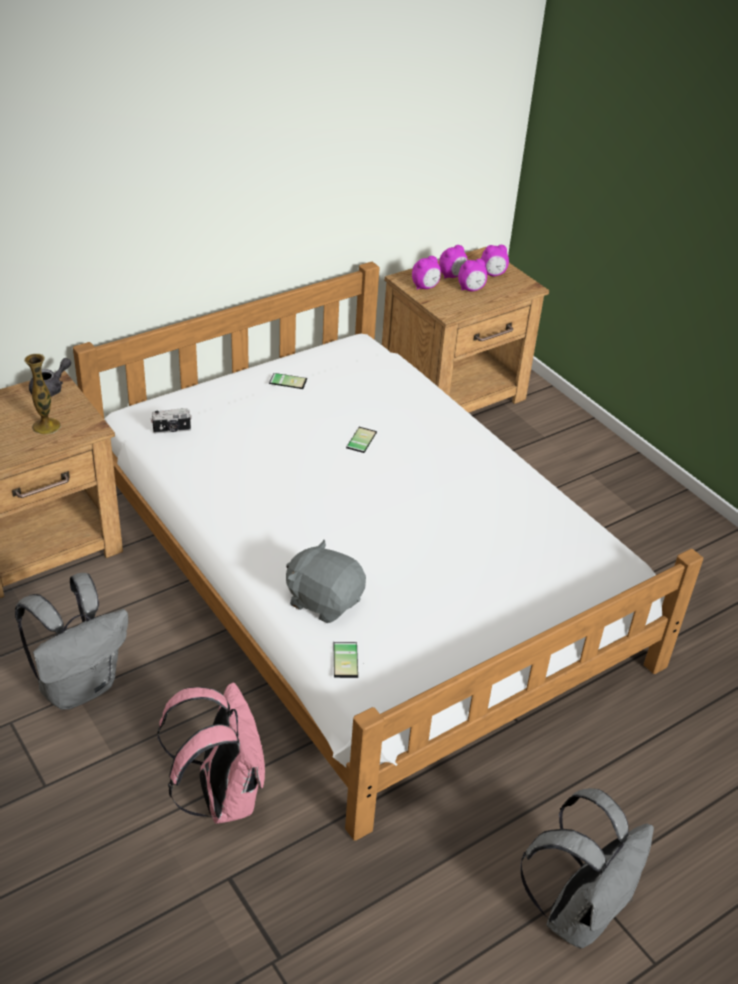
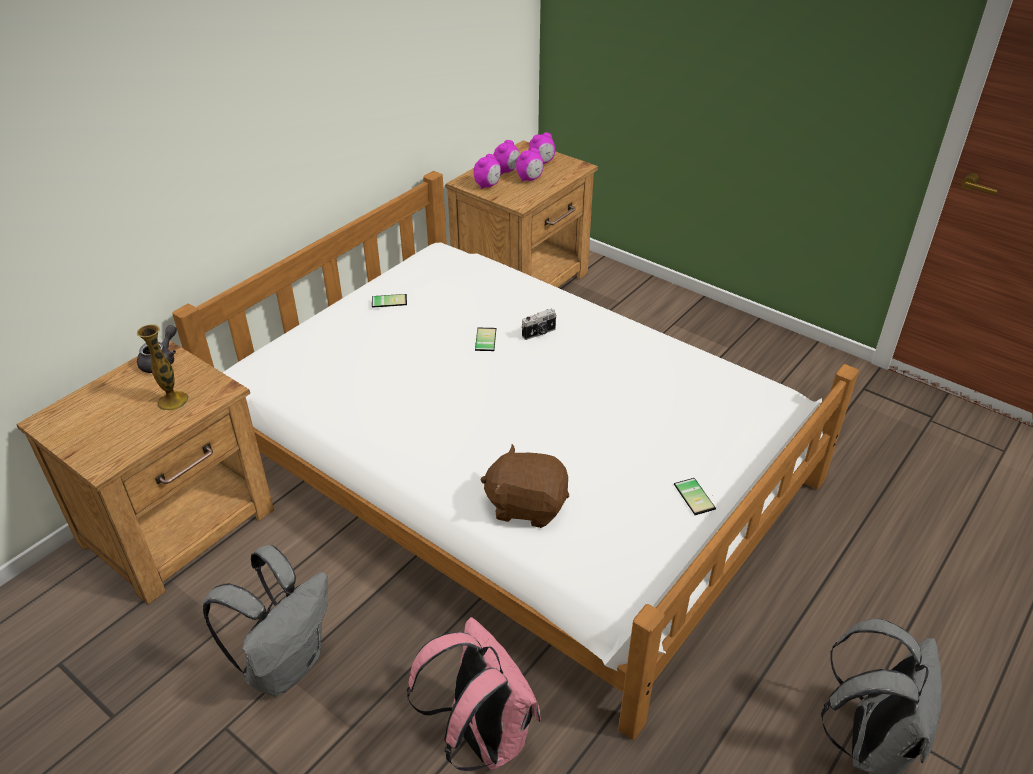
camera: 15 degrees left, 0 degrees up
(172, 430) = (296, 374): camera -> camera (539, 333)
(324, 600) = (526, 505): grey plush toy -> brown plush toy
(348, 660) = (579, 559): phone -> phone (696, 496)

